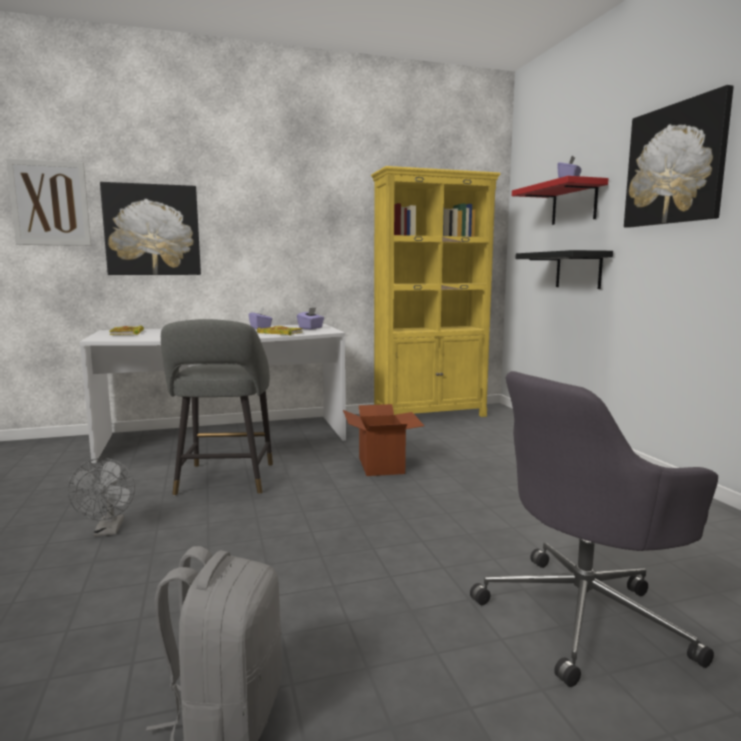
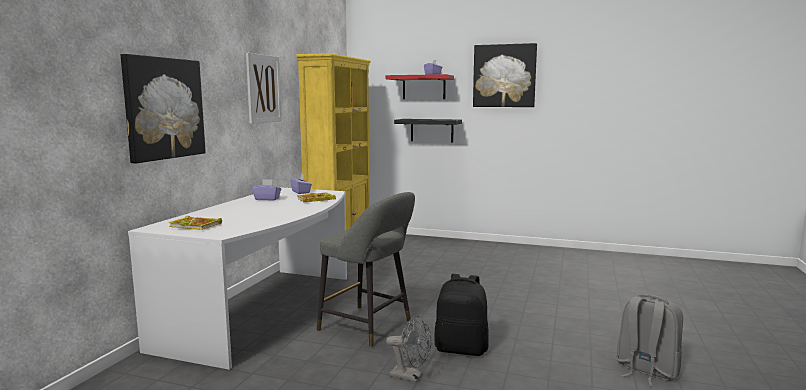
camera: 55 degrees left, 0 degrees up
(50, 203) = (71, 78): picture -> picture (263, 89)
(202, 538) = (461, 349): none -> black backpack
(382, 465) = (411, 282): cardboard box -> none
(584, 615) = (615, 295): grey office chair -> none

